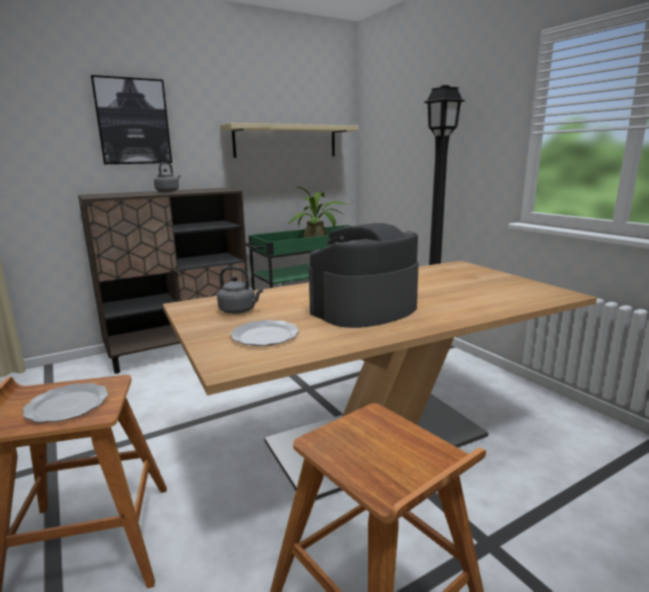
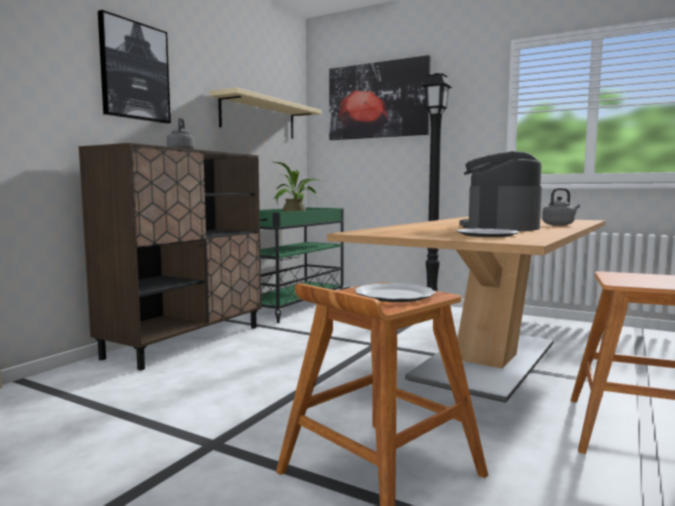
camera: 30 degrees left, 10 degrees down
(239, 311) = (414, 231): grey kettle -> grey kettle (559, 225)
(409, 113) = (378, 100): none -> picture

